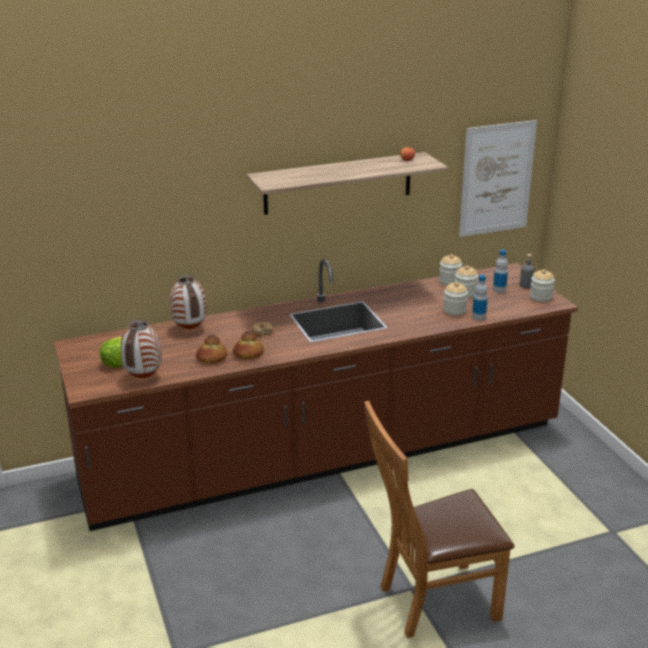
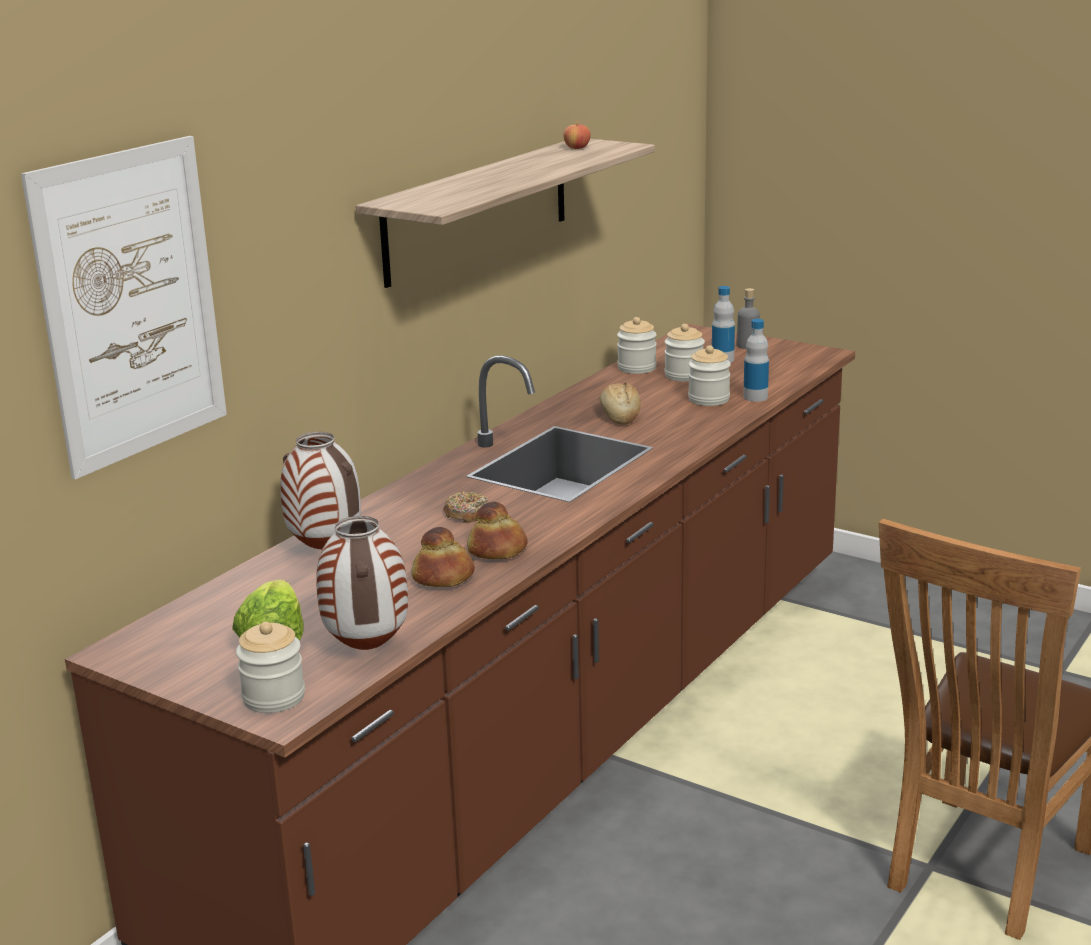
camera: 35 degrees left, 5 degrees down
(399, 306) = (620, 416): none -> bread
(497, 179) = (654, 179): picture -> picture (131, 304)
(540, 297) = (791, 353): jar -> jar (274, 697)

